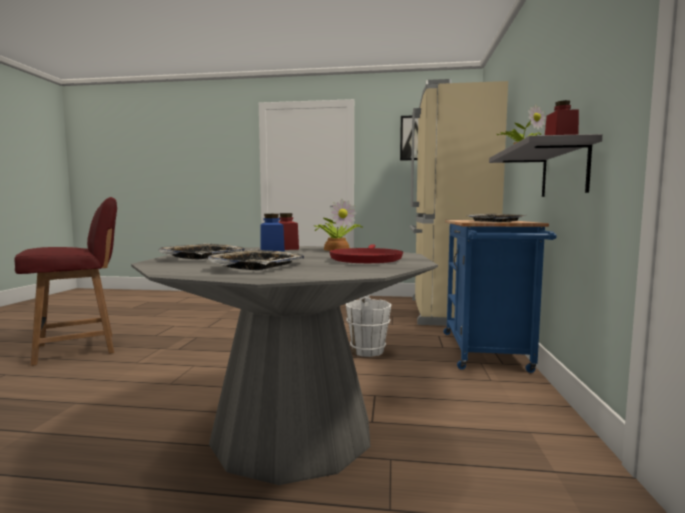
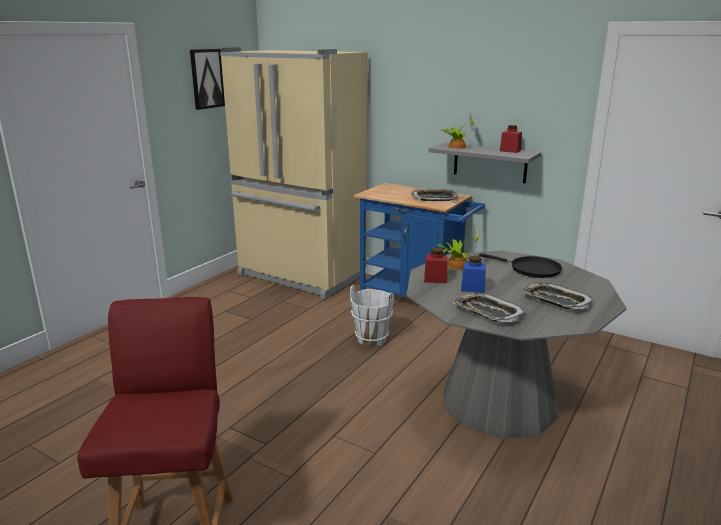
camera: 65 degrees left, 15 degrees up
(366, 259) = (531, 269): red frying pan -> black frying pan

